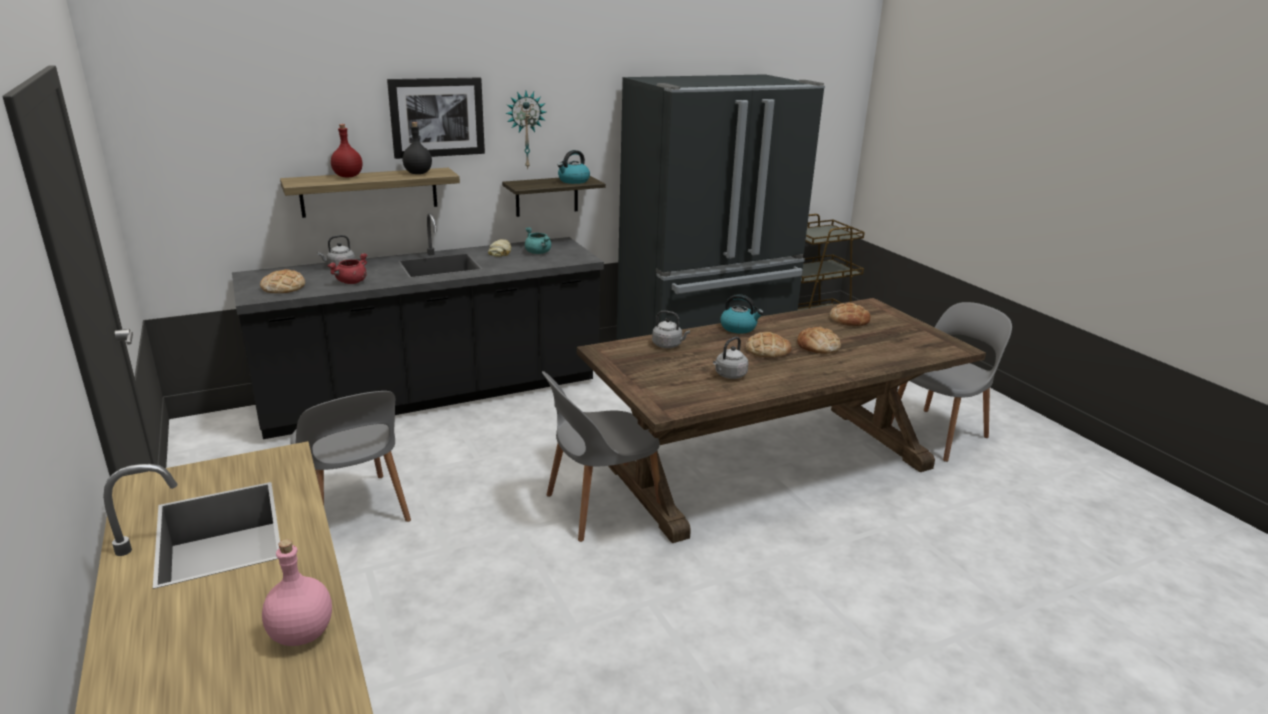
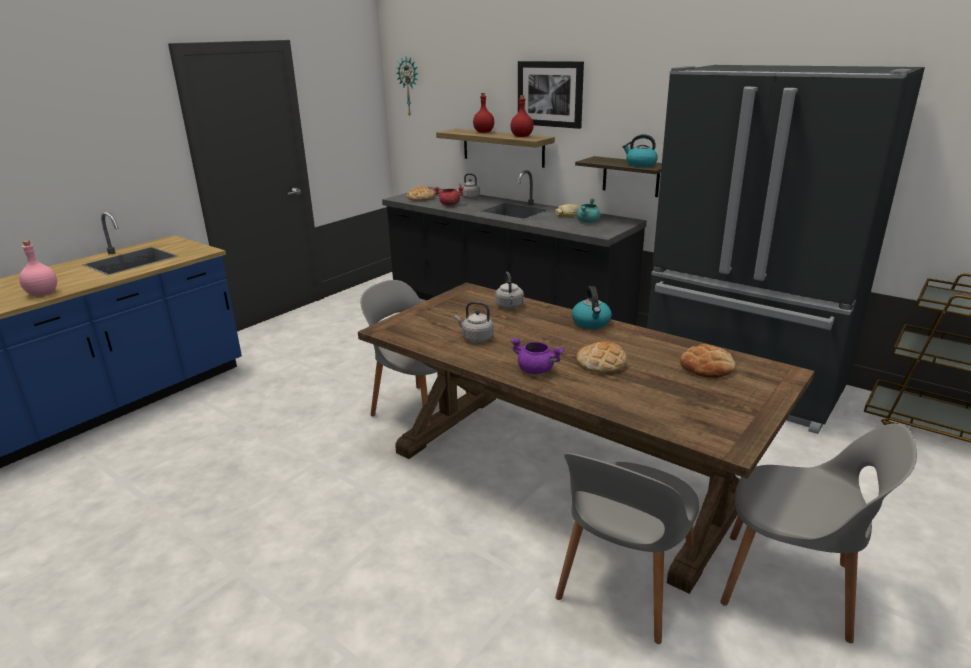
camera: 65 degrees right, 0 degrees up
(354, 512) = (350, 339): grey chair -> grey chair (624, 584)
(418, 173) = (522, 136): black bottle -> red bottle
(525, 129) = (617, 111): wall clock -> wall clock (409, 86)
(767, 350) = (554, 343): bread -> none
(814, 369) = (536, 370): none -> purple cooking pot

